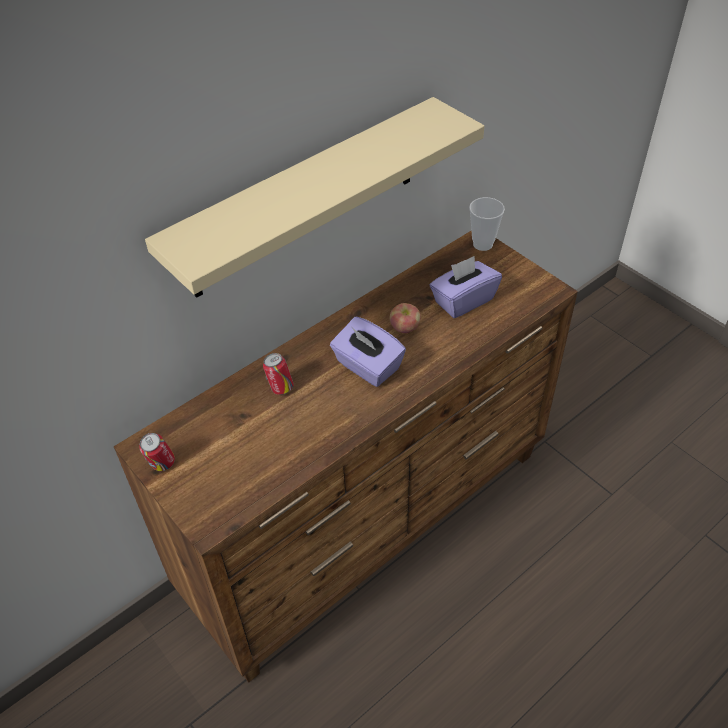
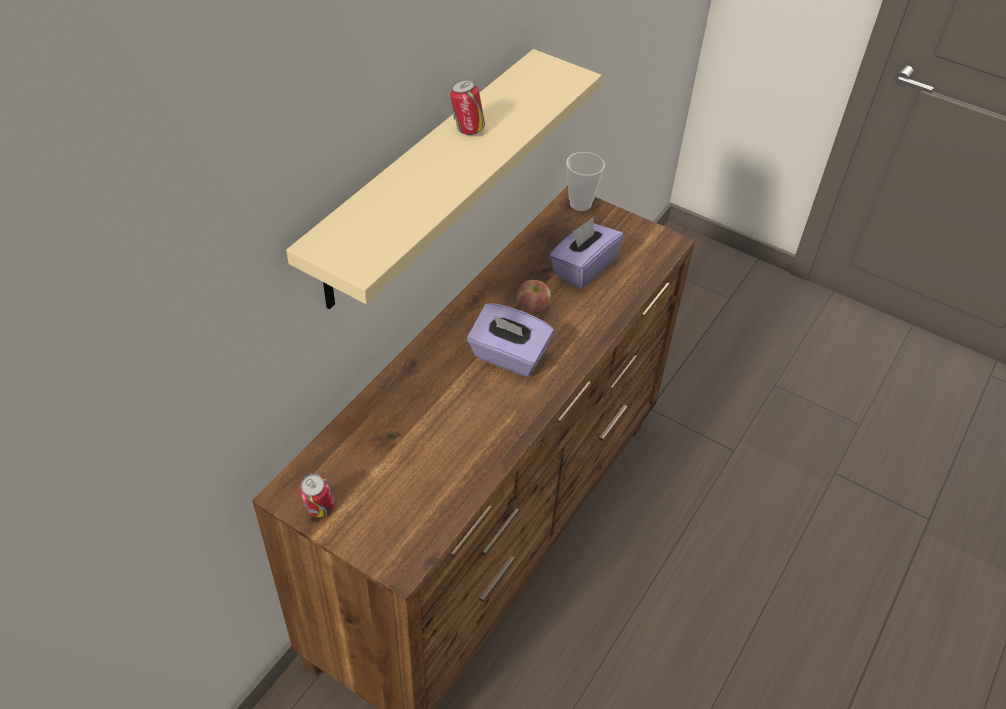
camera: 20 degrees left, 0 degrees up
(280, 388) = (421, 397): can -> can (467, 130)

